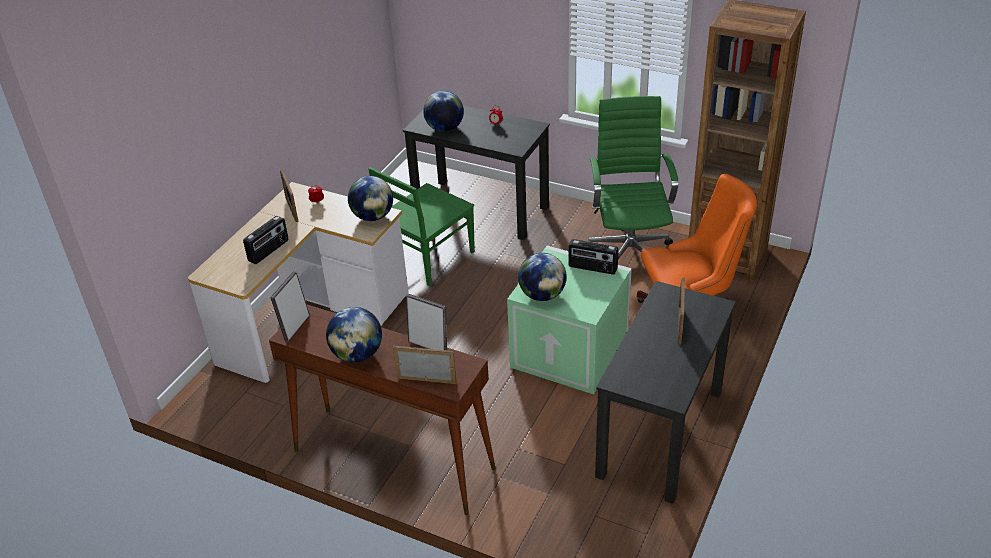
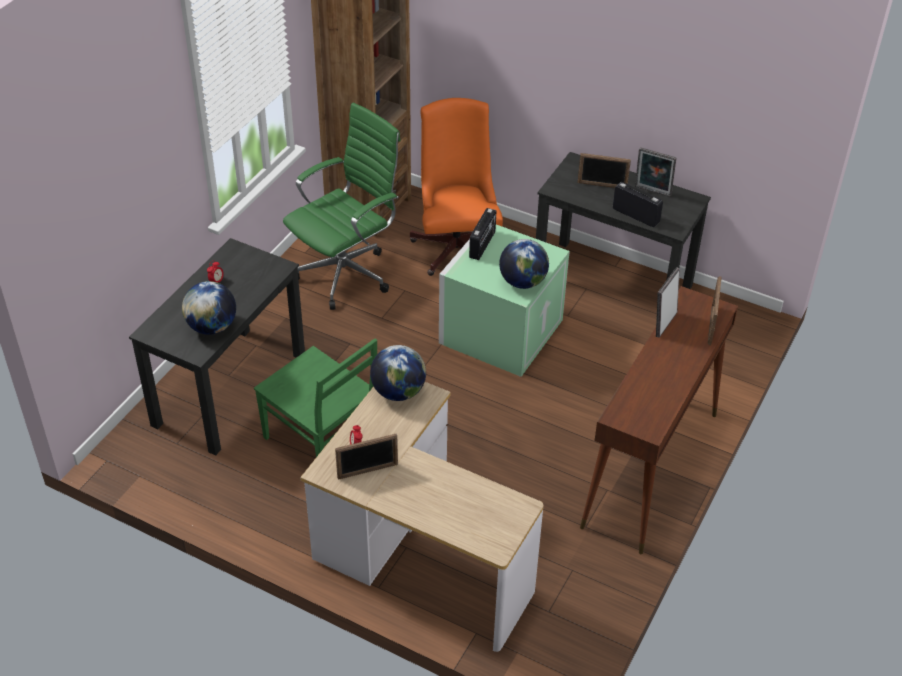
camera: 90 degrees left, 5 degrees up
(269, 251) = (456, 487): radio -> radio (636, 215)
(295, 327) = (638, 425): picture frame -> picture frame (652, 192)
(357, 354) = (679, 374): globe -> none
(629, 252) = (347, 273): green office chair -> green office chair turned 135 degrees clockwise

